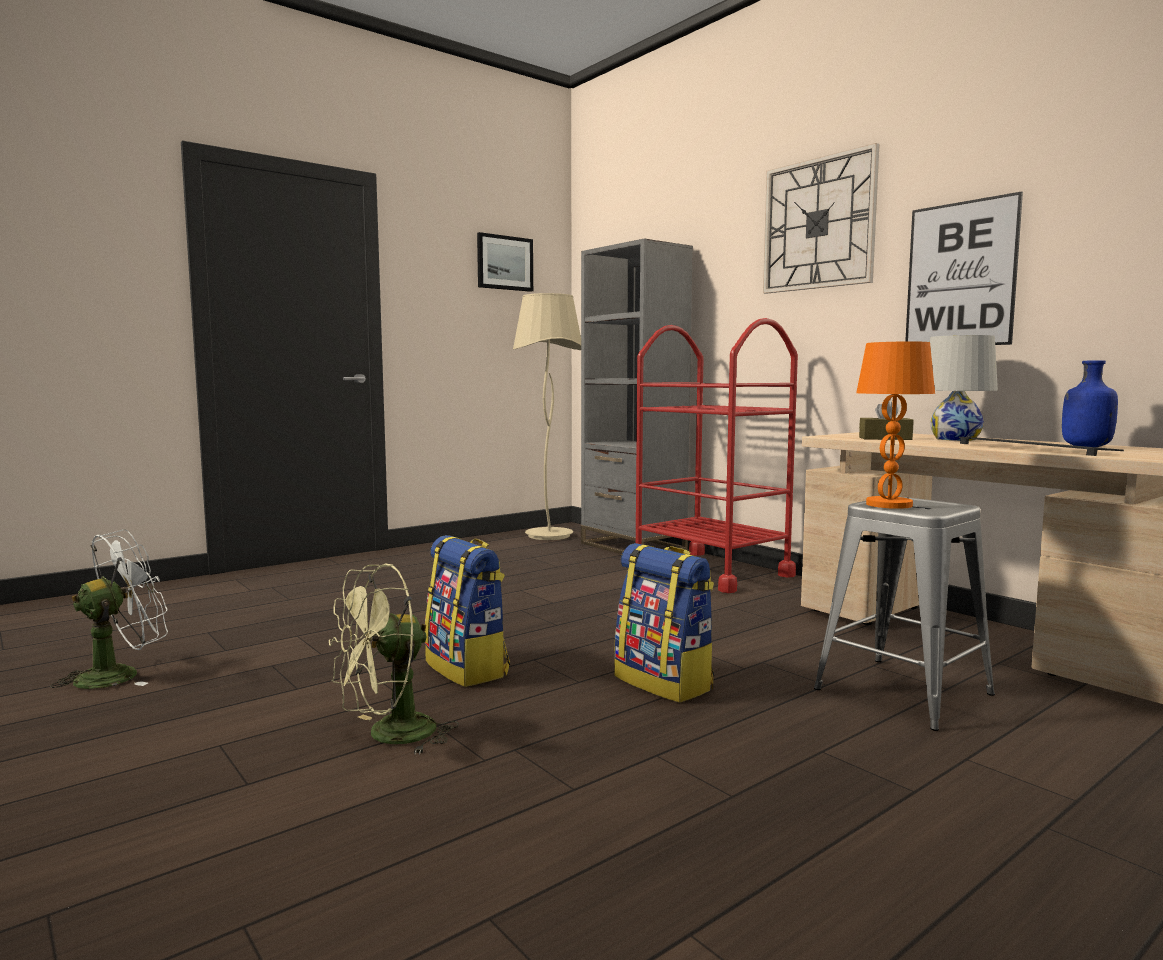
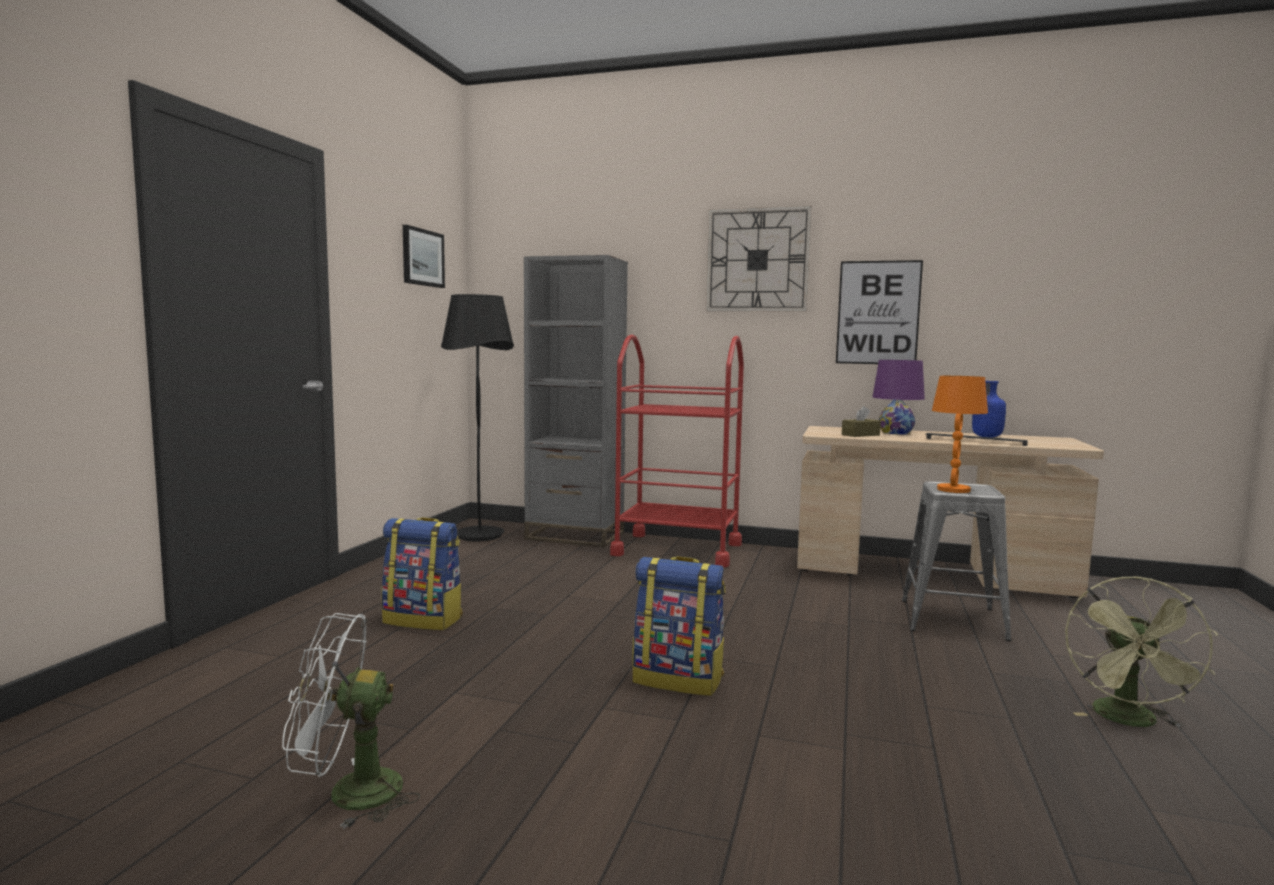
camera: 35 degrees left, 0 degrees up
(120, 675) = (349, 794): white fan -> white fan turned 105 degrees counterclockwise
(389, 736) = (745, 756): green fan -> green fan (1130, 721)
(549, 535) = (479, 535): beige floor lamp -> black floor lamp
(665, 683) = (828, 651): backpack -> backpack (424, 620)
(955, 439) = (895, 433): white table lamp -> purple table lamp

